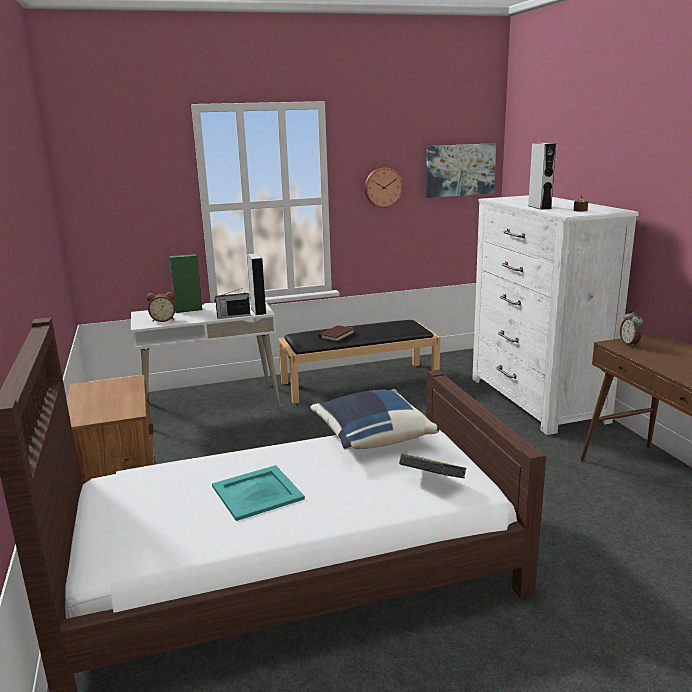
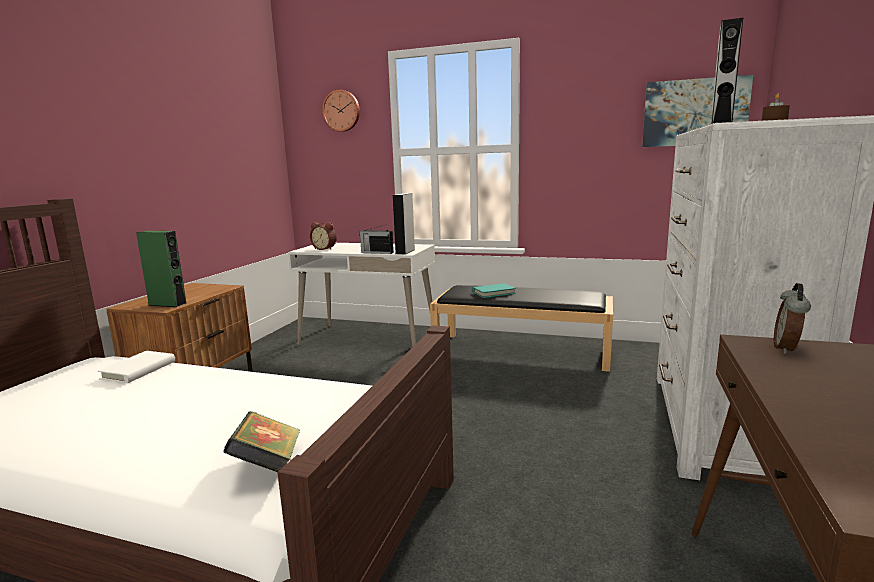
camera: 35 degrees right, 5 degrees down
(188, 310) = (358, 245): green speaker -> green speaker (167, 304)
(189, 470) = (139, 370): none -> white book
(258, 492) = (126, 408): turquoise tray -> none
(337, 336) = (493, 293): brown book -> turquoise book
(371, 437) = (323, 390): blue pillow -> none
(383, 187) = (585, 134): wall clock -> wall clock (342, 111)

